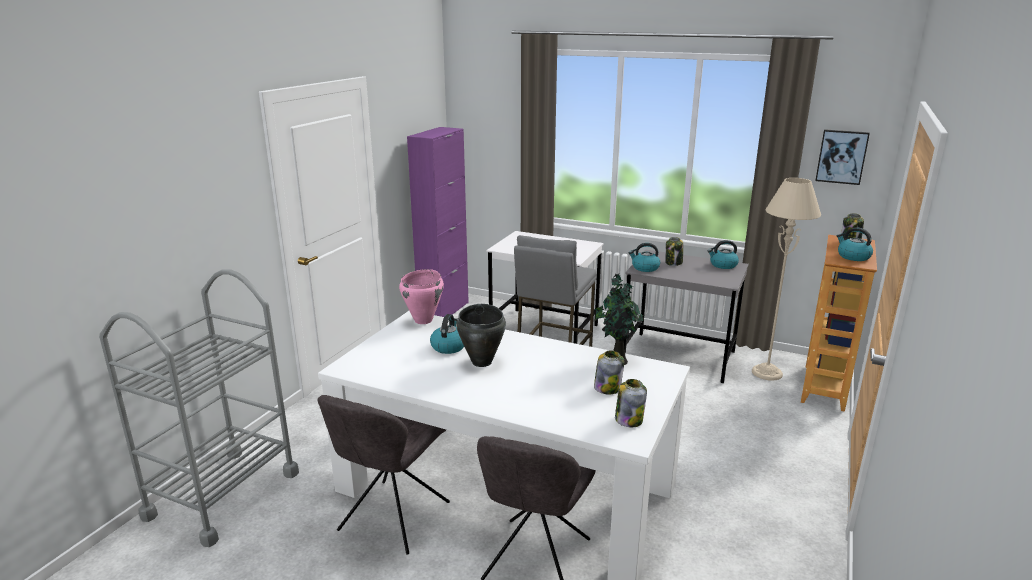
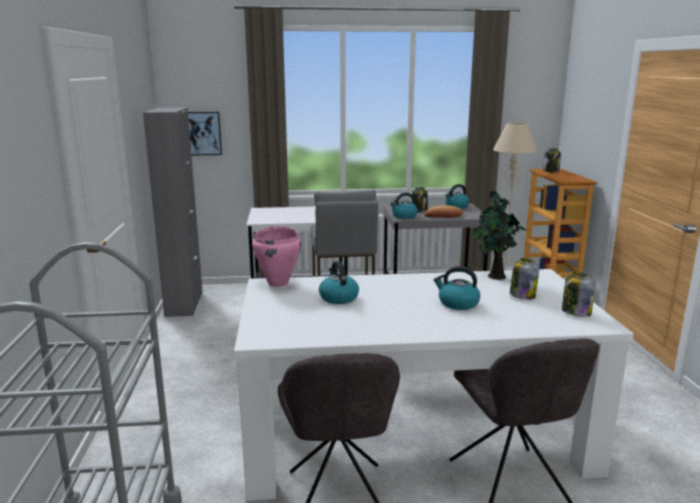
camera: 30 degrees left, 5 degrees down
(444, 311) = (184, 304): purple cabinet -> grey cabinet
(482, 362) = (389, 302): black cooking pot -> none
(688, 275) = (443, 216): none -> bread
(841, 156) = (527, 107): picture -> picture (203, 133)
(853, 256) = (569, 177): kettle -> kettle (457, 303)

